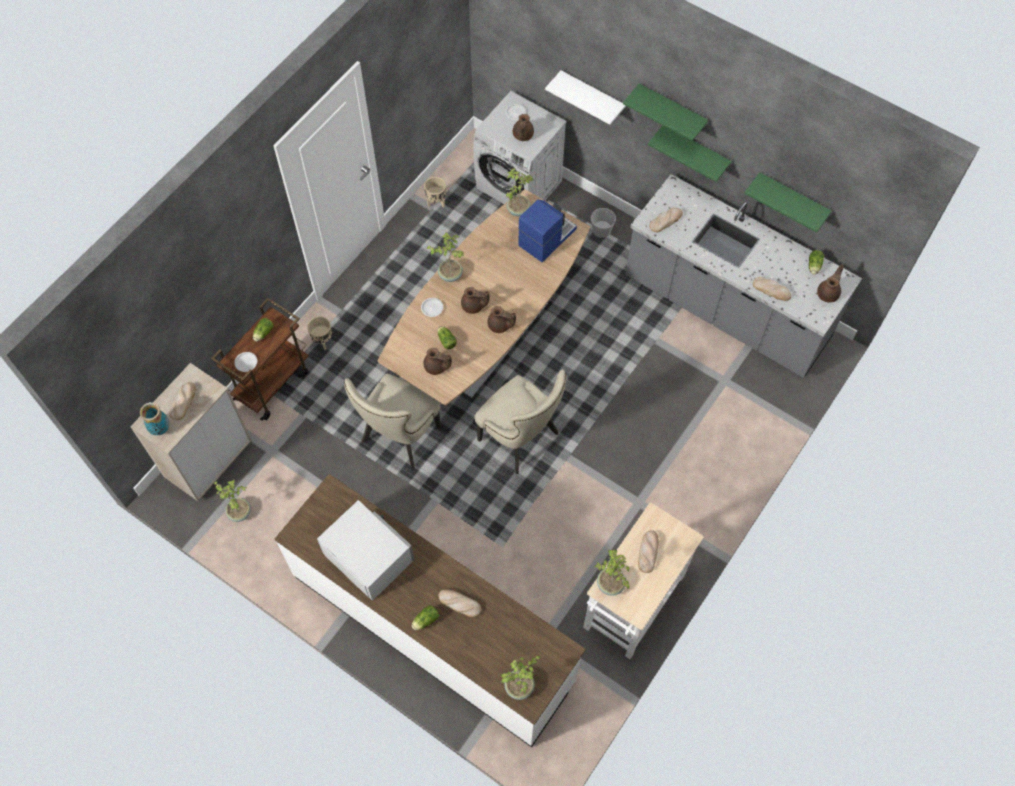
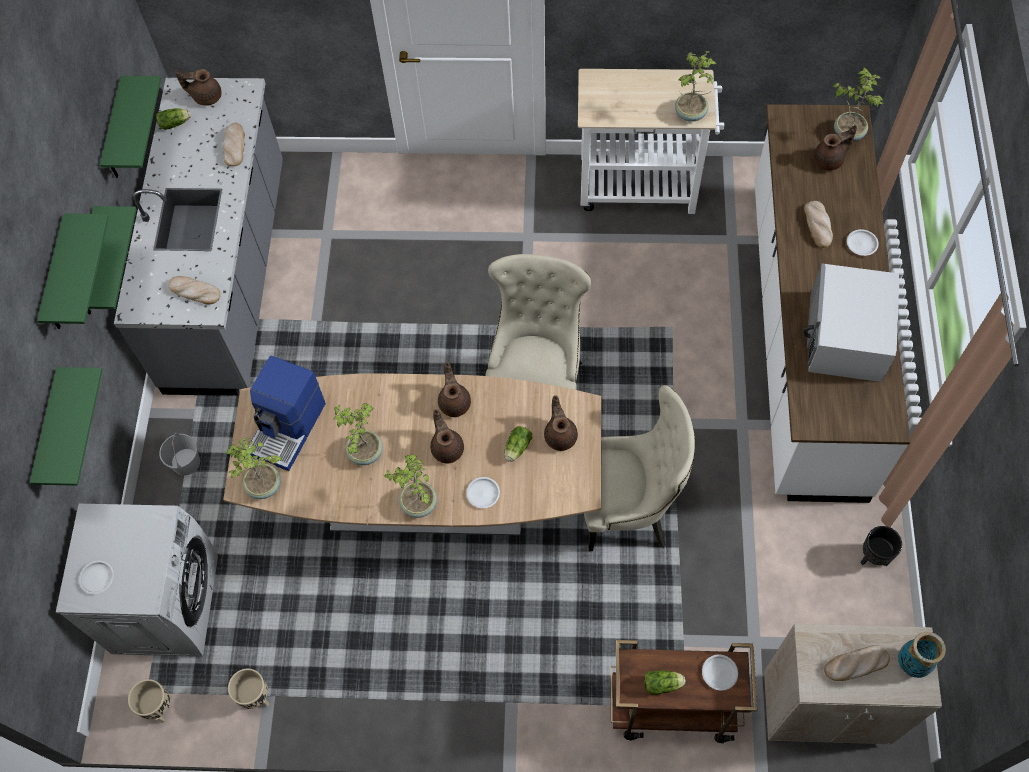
camera: 120 degrees left, 0 degrees up
(240, 512) = (852, 620): potted plant -> potted plant (364, 452)
(263, 553) = (874, 557): none -> black planter
(323, 341) = (568, 692): beige planter -> beige planter (160, 707)
(425, 621) = (861, 243): lettuce -> white plate
(522, 135) = (136, 543): brown teapot -> brown teapot (829, 160)
(546, 237) = (288, 428): coffee machine -> coffee machine turned 75 degrees counterclockwise
(592, 97) = (51, 433): white shelf -> green shelf
(648, 552) = (632, 102): bread -> none

